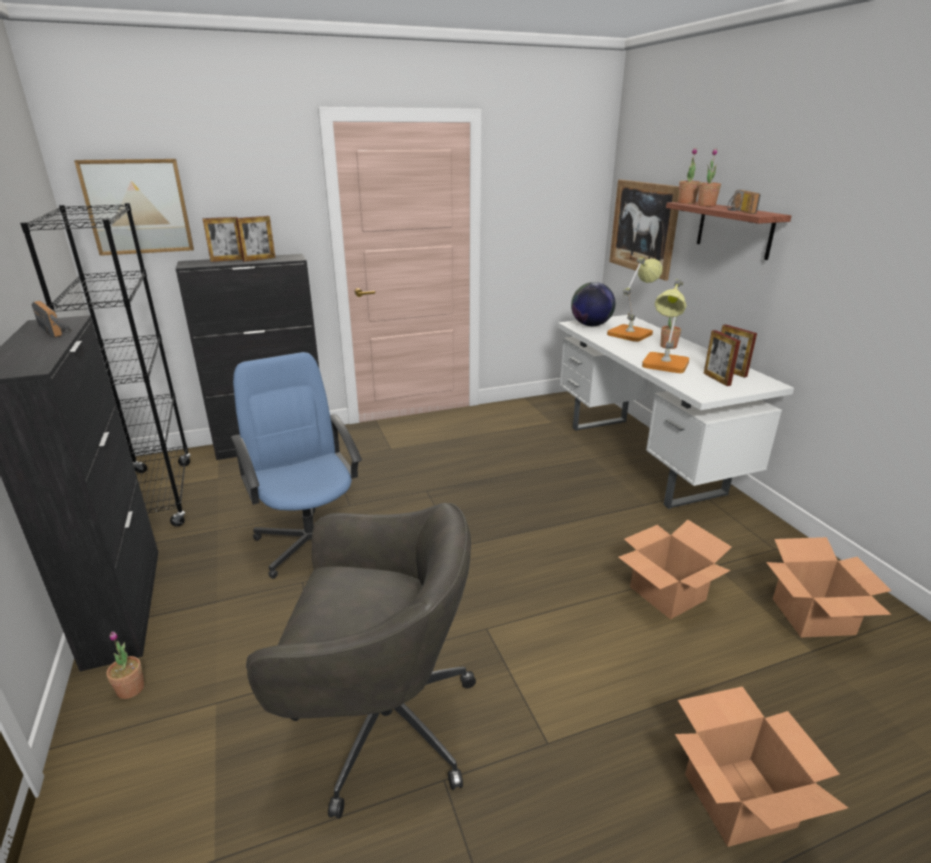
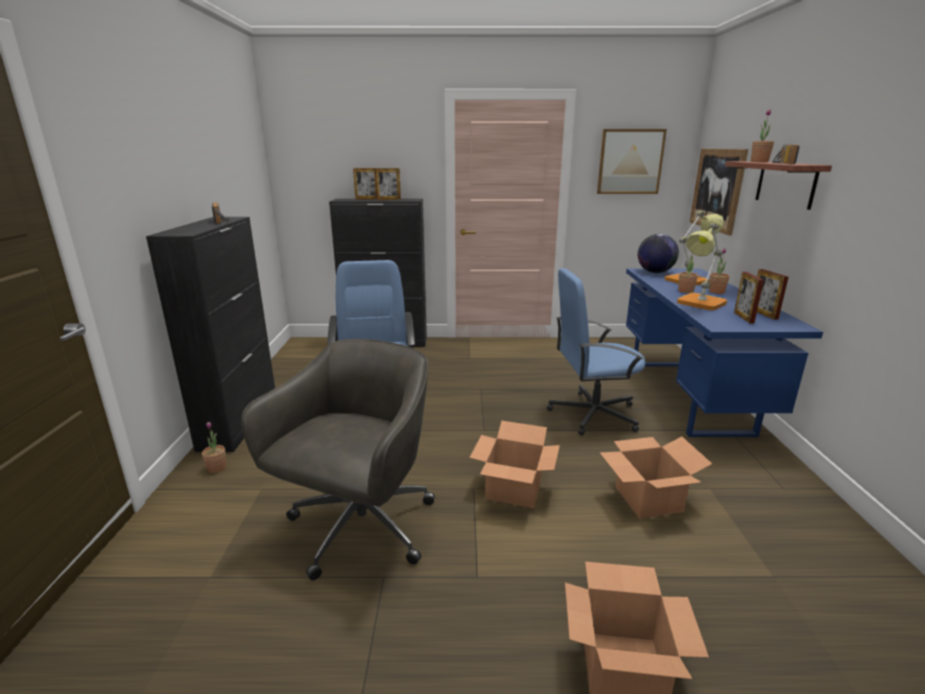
camera: 20 degrees right, 5 degrees down
(138, 207) = (314, 159): picture -> picture (630, 162)
(158, 497) = (294, 363): black bookcase -> none
(380, 723) = (359, 528): grey office chair -> grey office chair turned 90 degrees counterclockwise
(563, 500) = (592, 414): none -> blue office chair
(643, 458) = (687, 396): white desk -> blue desk
(686, 203) = (744, 161): potted plant -> potted plant (685, 291)
(813, 616) = (793, 549): cardboard box -> cardboard box (514, 489)

